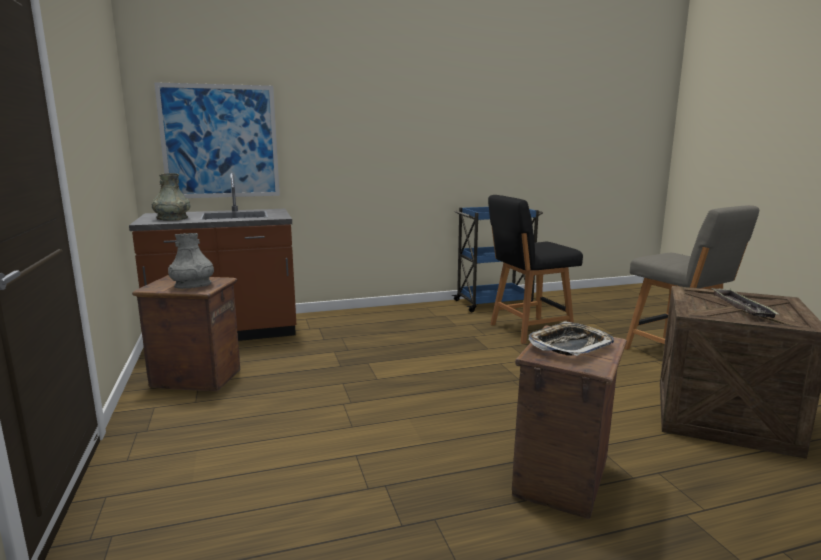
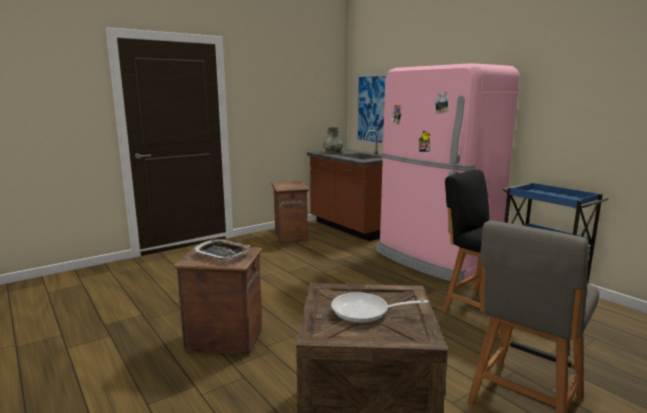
camera: 70 degrees right, 0 degrees up
(193, 286) = (285, 186): grey vase -> none
(394, 319) = (434, 259): none -> pink fridge
(741, 307) = (365, 312): tray -> frying pan

